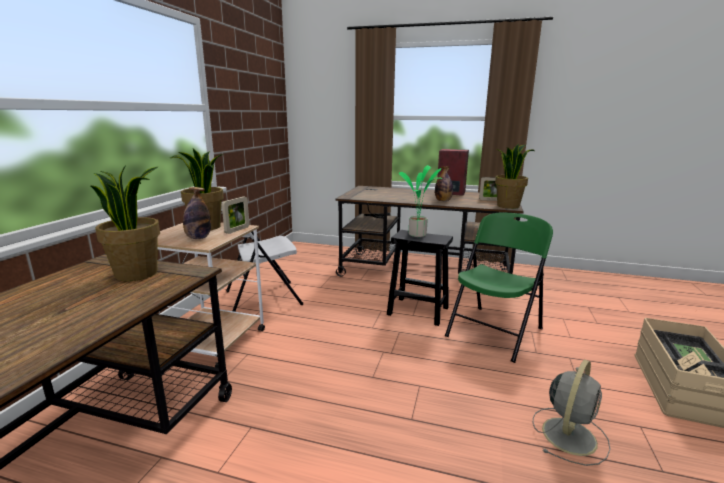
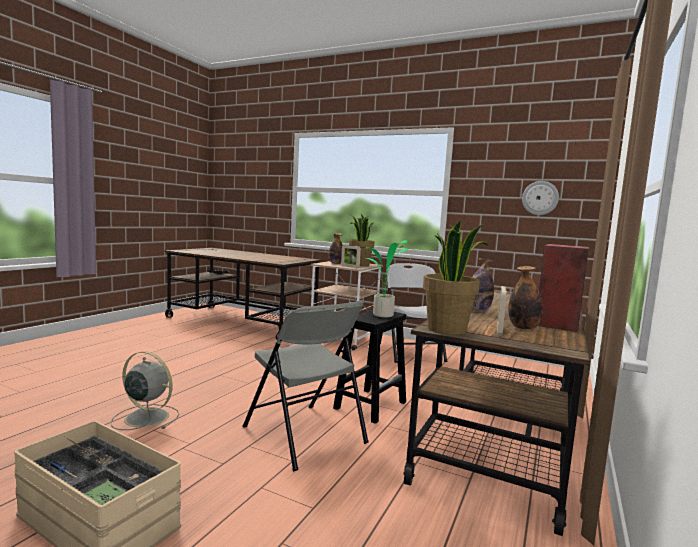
camera: 100 degrees right, 10 degrees down
(137, 273) = (287, 260): potted plant -> none
(261, 110) = (540, 198): none -> wall clock
(474, 197) = (523, 328): none -> bottle
(494, 332) = (303, 435): green chair -> grey chair
(569, 434) = (145, 417): grey fan -> grey fan turned 150 degrees clockwise

